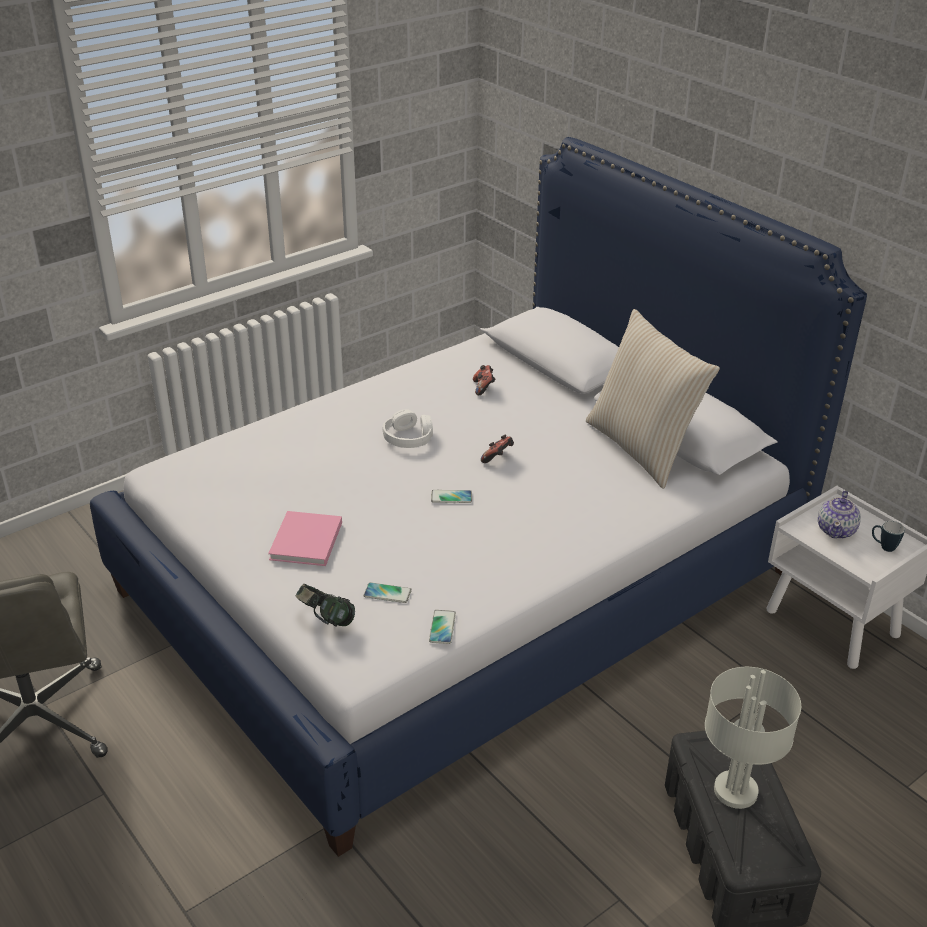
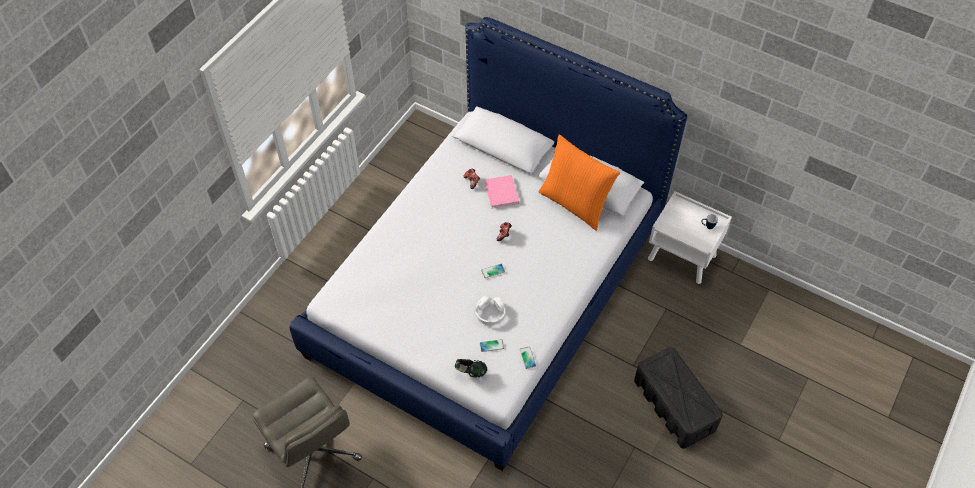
camera: 20 degrees left, 20 degrees up
(305, 542) = (434, 326): pink book -> pink book (501, 193)
(408, 438) = (450, 234): white headphones -> white headphones (490, 313)
(642, 448) = (575, 203): beige pillow -> orange pillow
(736, 792) = (676, 385): grey table lamp -> none
(836, 530) = (682, 222): teapot -> none

